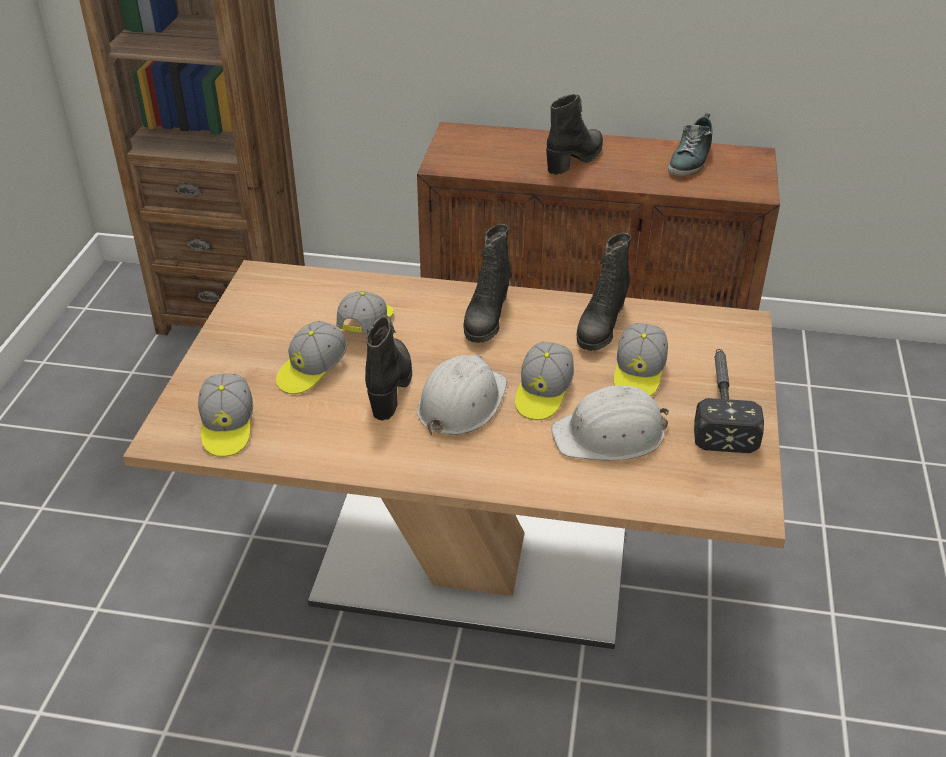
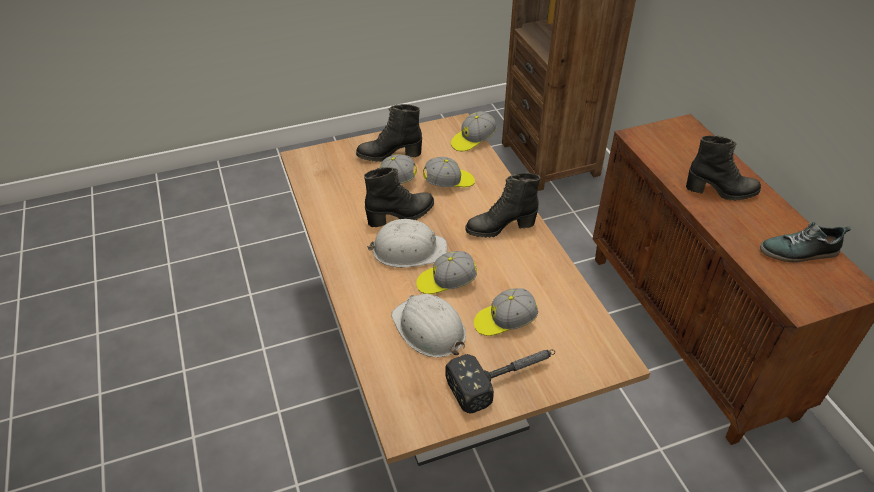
camera: 60 degrees right, 5 degrees up
(227, 427) = (323, 173): cap -> cap (473, 140)
(600, 327) = (540, 283): black boot -> black boot (389, 155)

